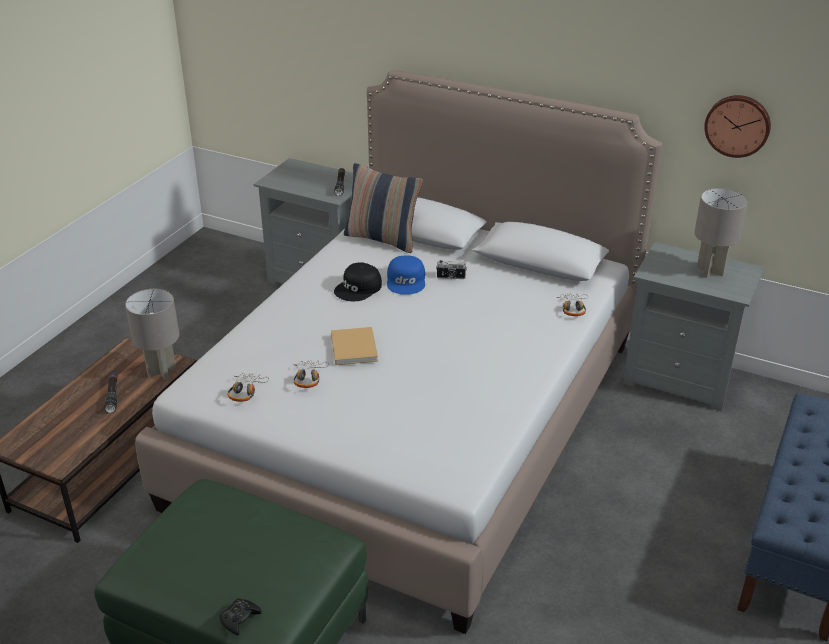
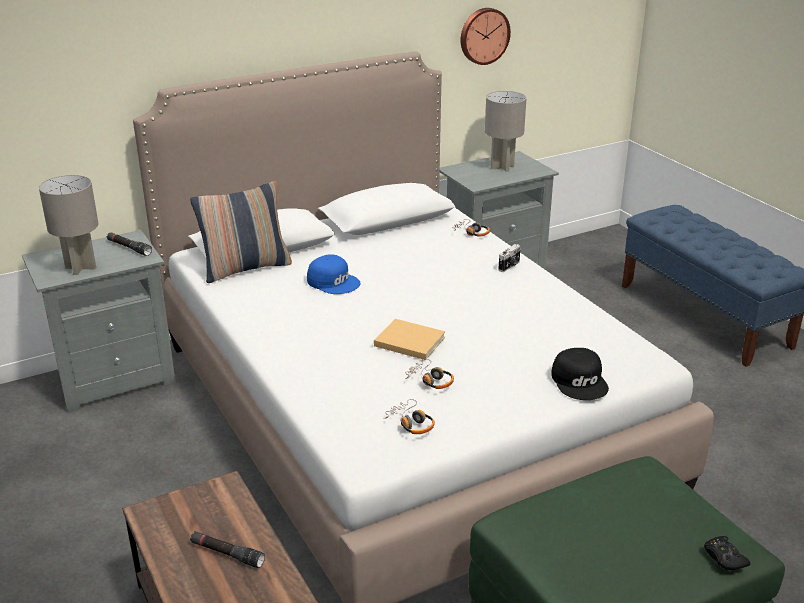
camera: 55 degrees left, 5 degrees down
(161, 372) = (228, 502): grey table lamp -> grey table lamp (80, 268)
(358, 288) = (313, 307): black cap -> black cap (580, 381)
(451, 277) = (357, 261): camera -> camera (510, 266)

